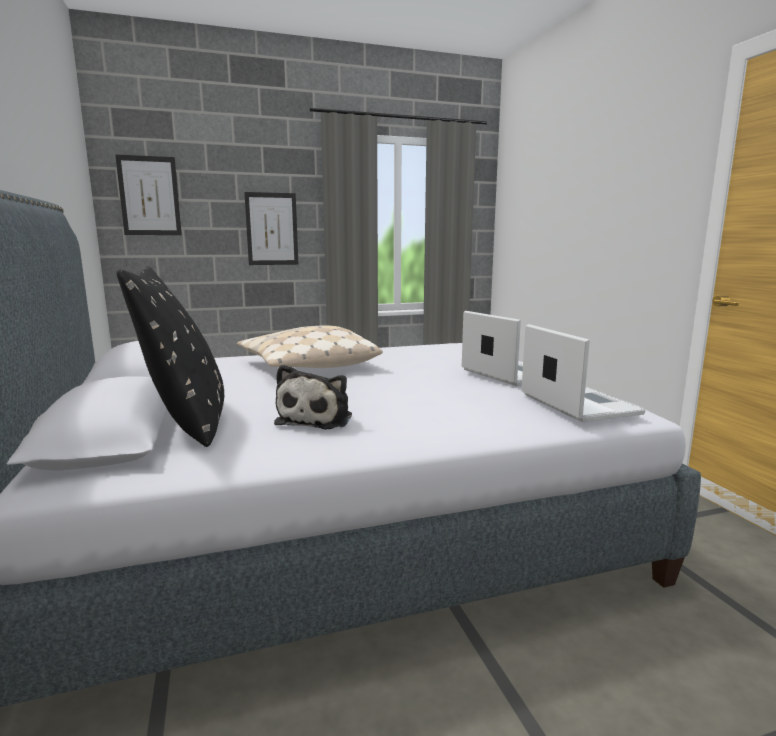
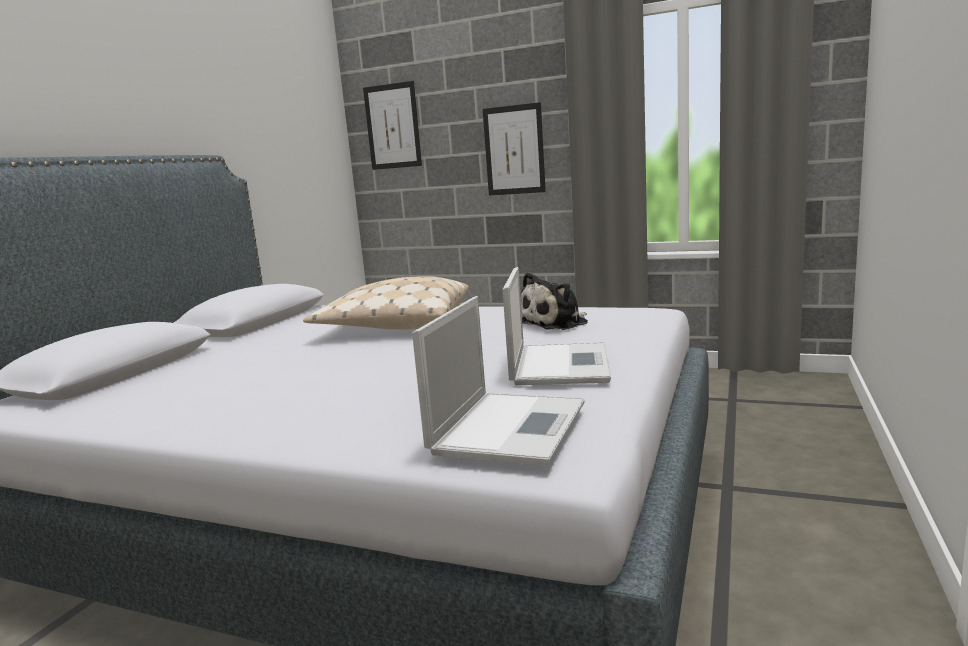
camera: 40 degrees right, 0 degrees up
(187, 421) = (168, 371): black pillow -> none
(317, 419) = (243, 388): plush toy -> plush toy (556, 323)

